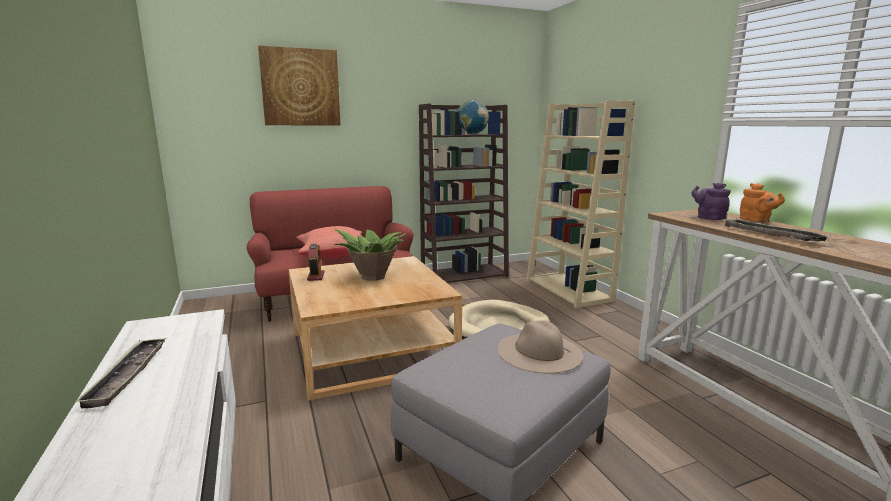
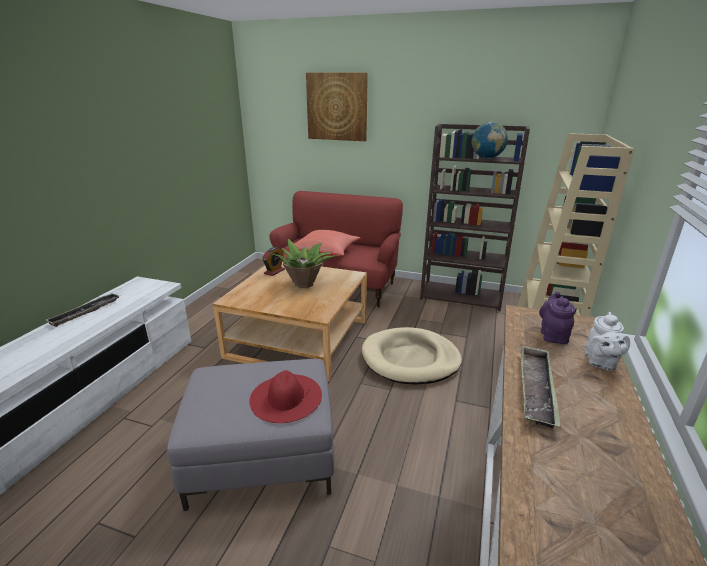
camera: 40 degrees right, 10 degrees up
(538, 352) = (286, 397): beige hat -> red hat
(756, 221) = (600, 362): orange teapot -> white teapot

